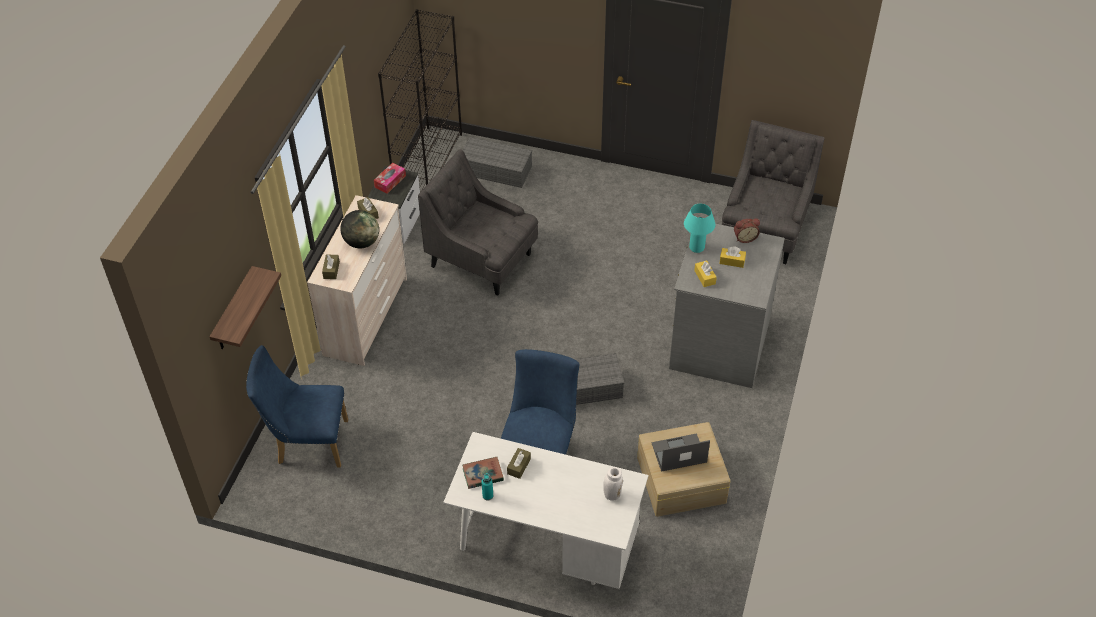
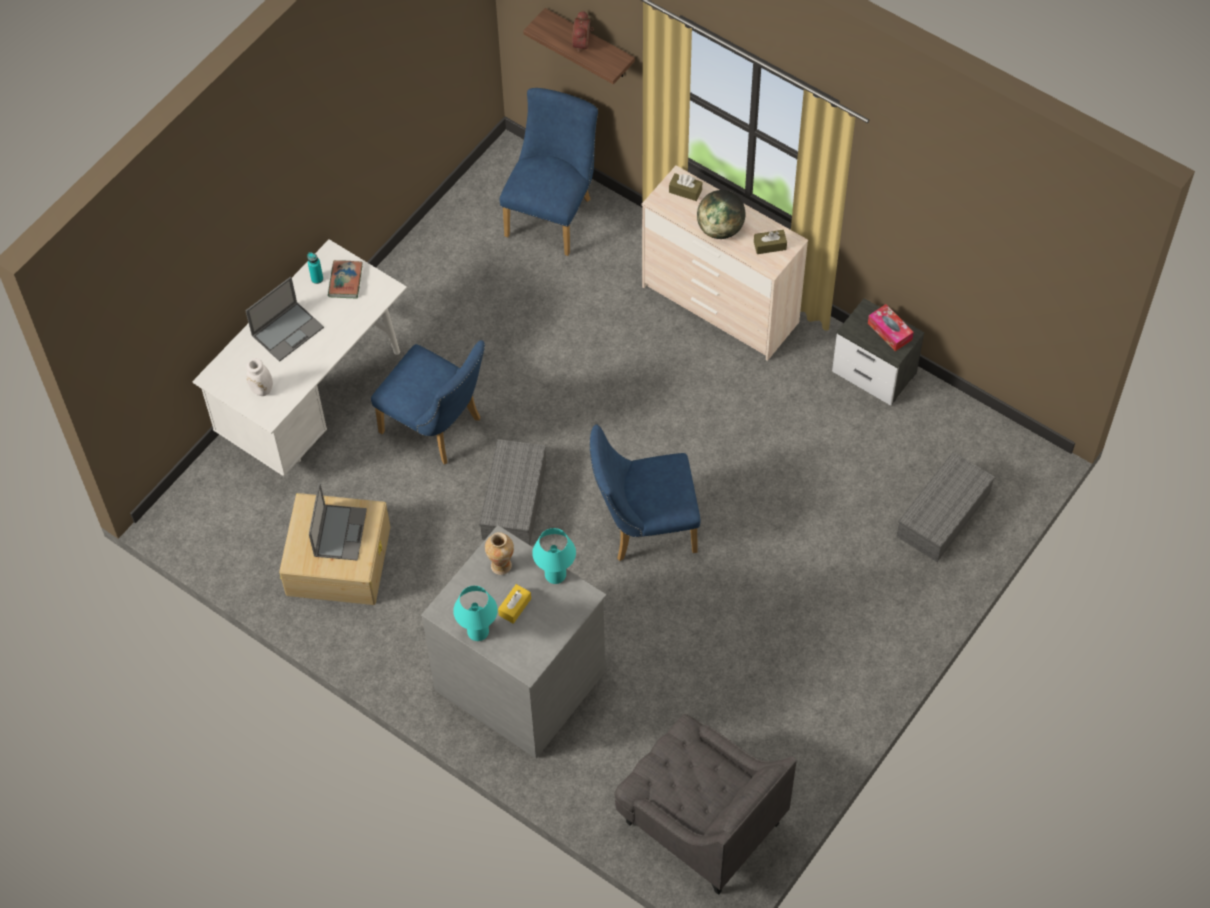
camera: 110 degrees right, 10 degrees up
(428, 162) = (986, 436): black bookcase -> none
(482, 260) = (770, 452): grey armchair -> none
(519, 466) = (340, 316): brown tissue box -> none
(547, 498) = (288, 331): none -> laptop
(571, 311) = (643, 527): none -> blue chair
(704, 277) = (501, 565): yellow tissue box -> vase
(745, 237) = (549, 638): alarm clock -> alarm clock (583, 43)
(761, 274) = (478, 632): none -> turquoise table lamp

